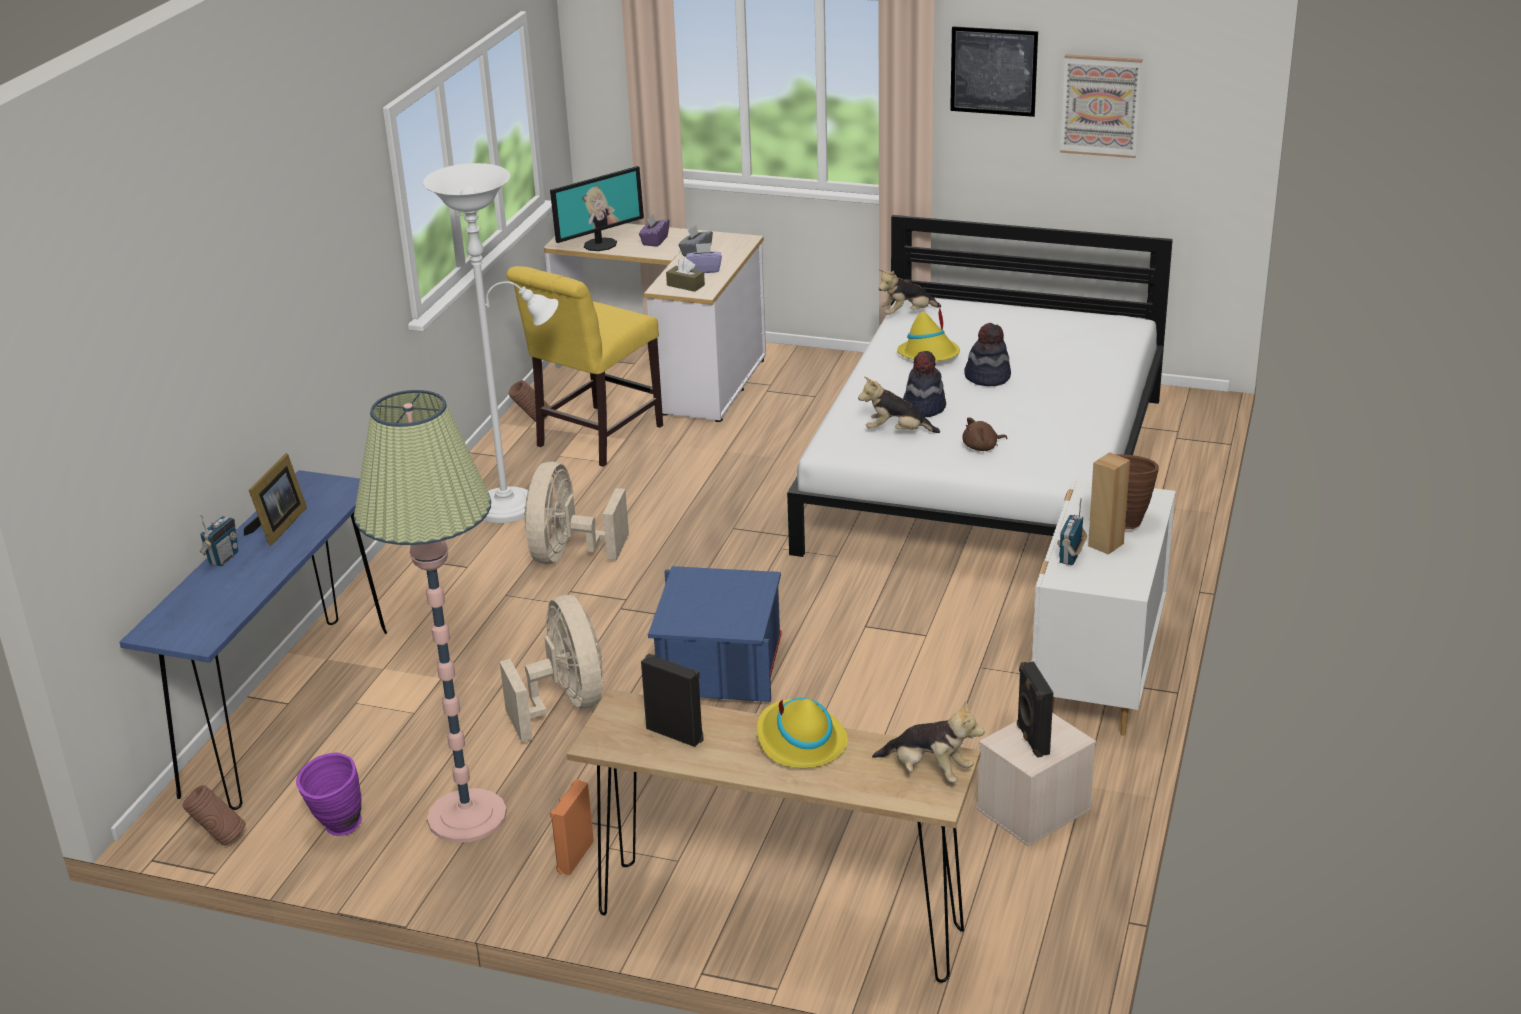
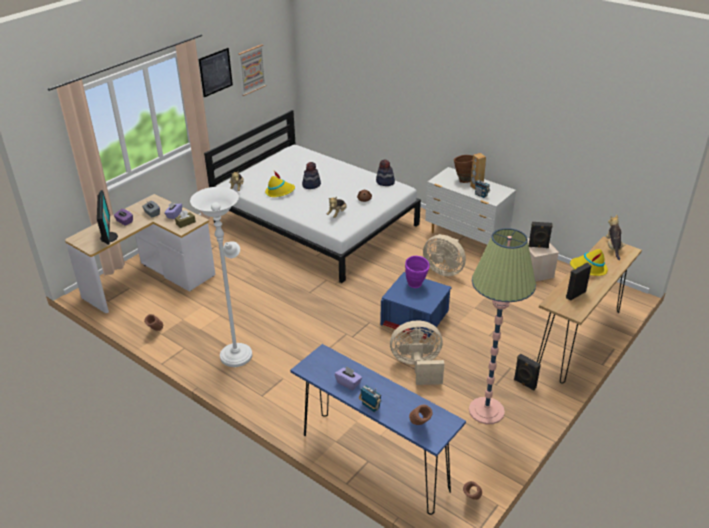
camera: 70 degrees left, 5 degrees up
(182, 613) = (419, 427): none -> brown vase
(278, 526) = (348, 383): picture frame -> purple tissue box
(336, 829) = (479, 455): purple vase -> purple vase (416, 286)
(568, 555) = (296, 344): beige fan -> beige fan (444, 270)
(574, 856) = (524, 384): orange speaker -> black speaker
(594, 438) = (193, 315): yellow chair -> none
(923, 407) = (322, 203): hat -> hat (385, 182)
(928, 771) = (613, 248): plush toy -> plush toy turned 45 degrees counterclockwise

